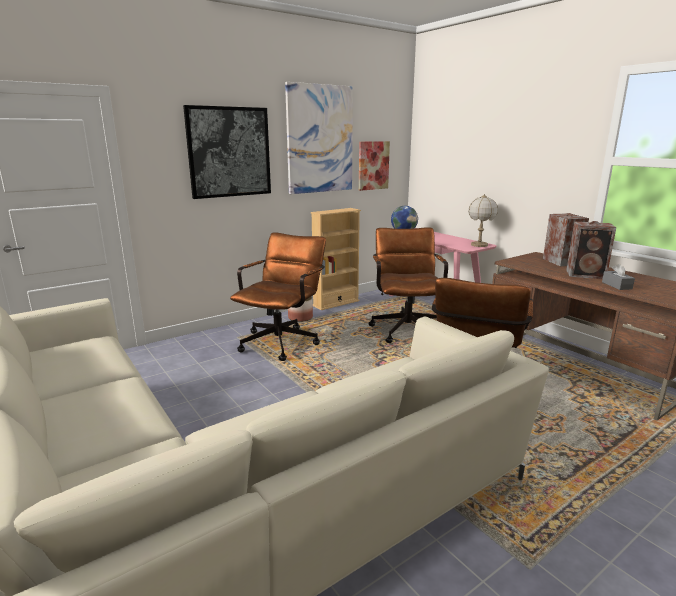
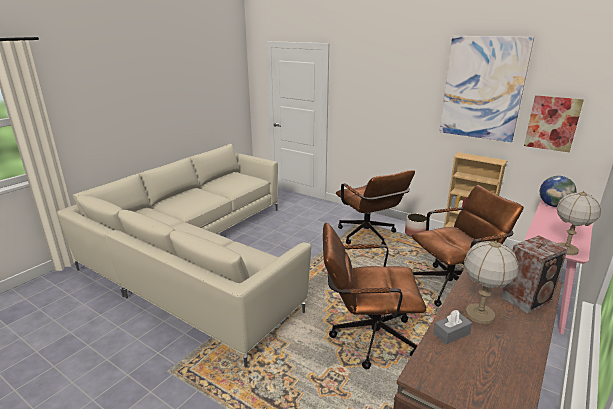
camera: 70 degrees right, 5 degrees up
(229, 152) = (394, 90): picture -> none
(282, 340) = (369, 237): brown office chair -> brown office chair turned 60 degrees clockwise
(587, 275) = (480, 315): speaker -> table lamp

